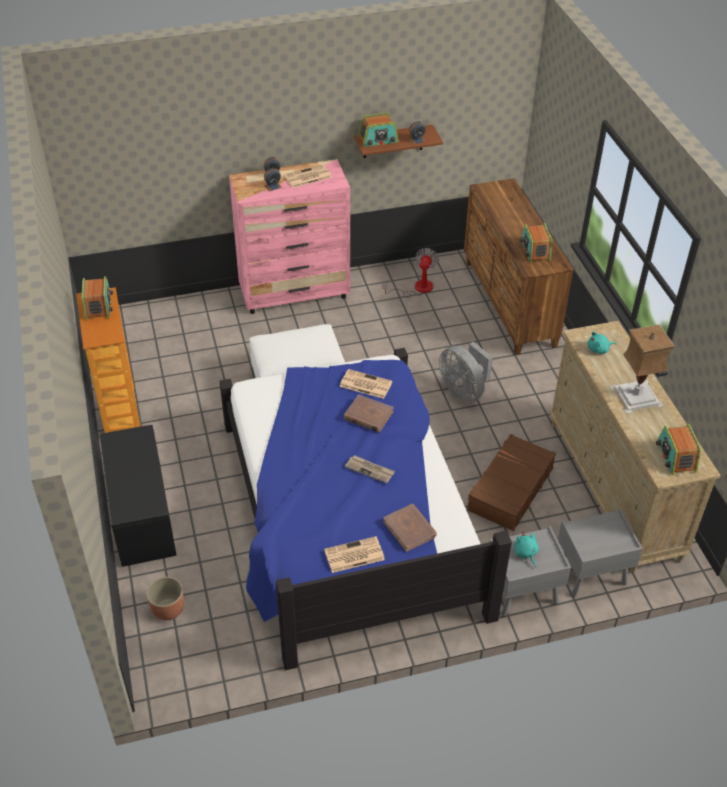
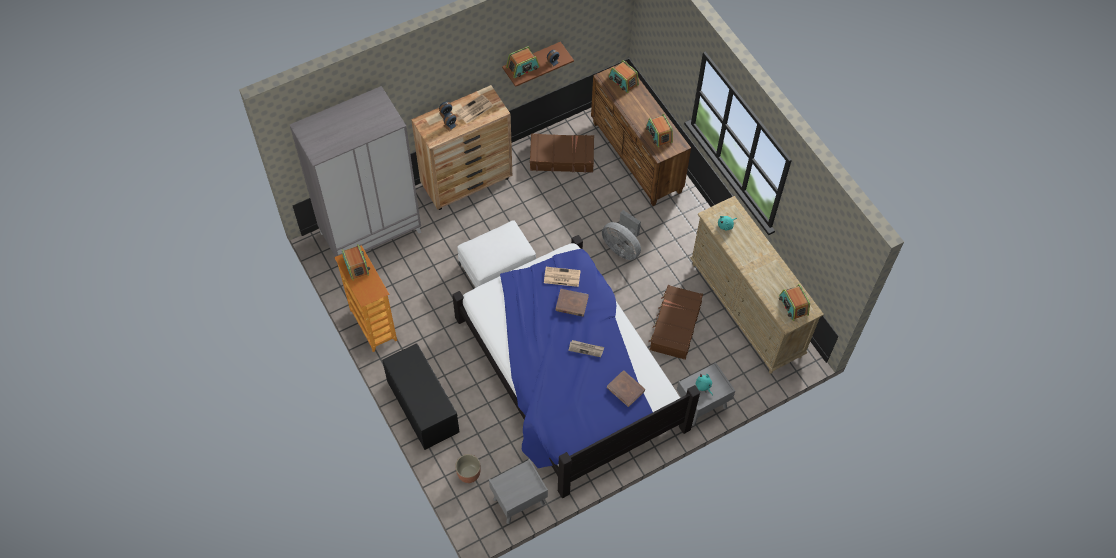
camera: 15 degrees left, 15 degrees up
(162, 321) = (371, 232): none -> grey wardrobe
(295, 293) = (467, 182): pink dresser -> brown dresser
(353, 555) = (594, 418): newspaper -> none
(417, 288) = (561, 157): fan -> brown suitcase
(505, 195) = (623, 81): none -> radio
(590, 575) = (743, 381): grey nightstand -> grey nightstand (518, 502)
(635, 397) = (758, 261): table lamp -> none

